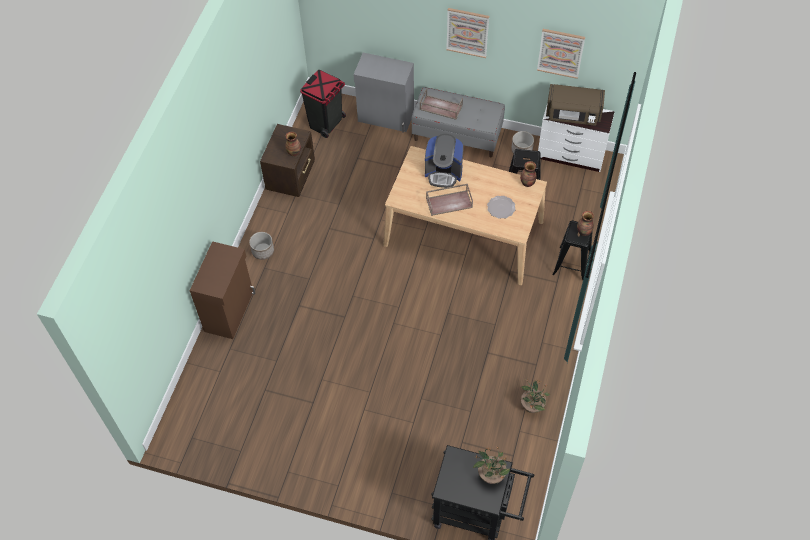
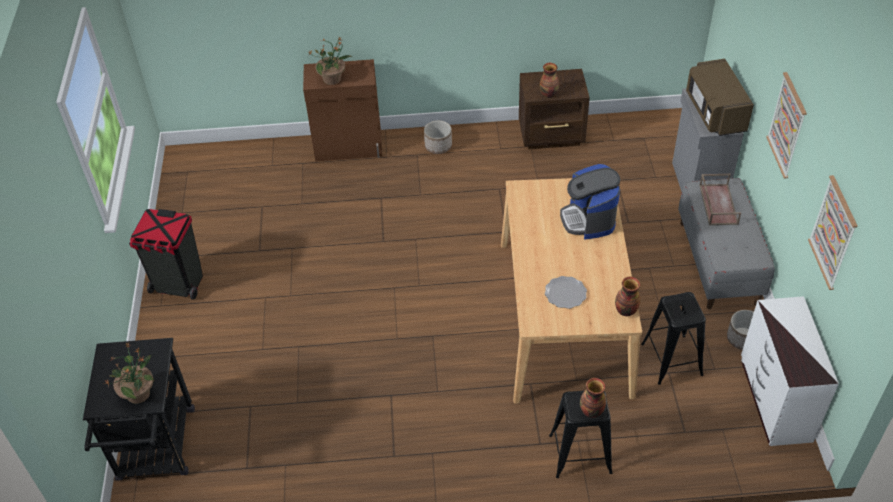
camera: 70 degrees right, 10 degrees down
(326, 123) = (649, 138): black trash can -> black trash can (178, 284)
(449, 202) = (544, 239): brown tray -> none
(532, 405) = (328, 469): potted plant -> potted plant (332, 79)
(573, 115) = (791, 333): brown microwave -> brown microwave (715, 112)

